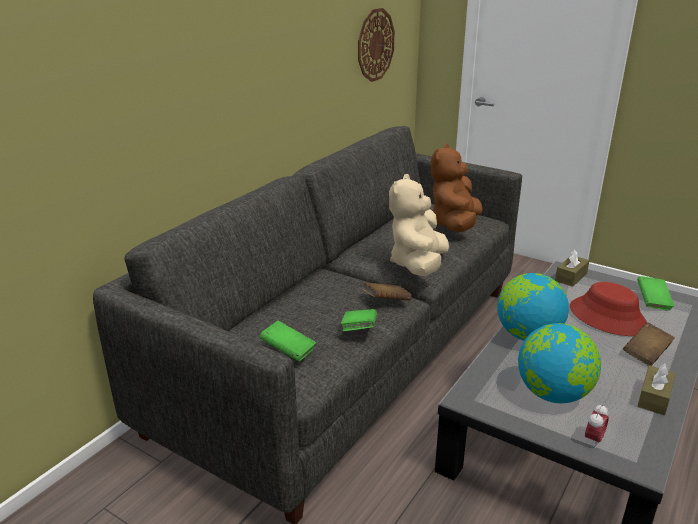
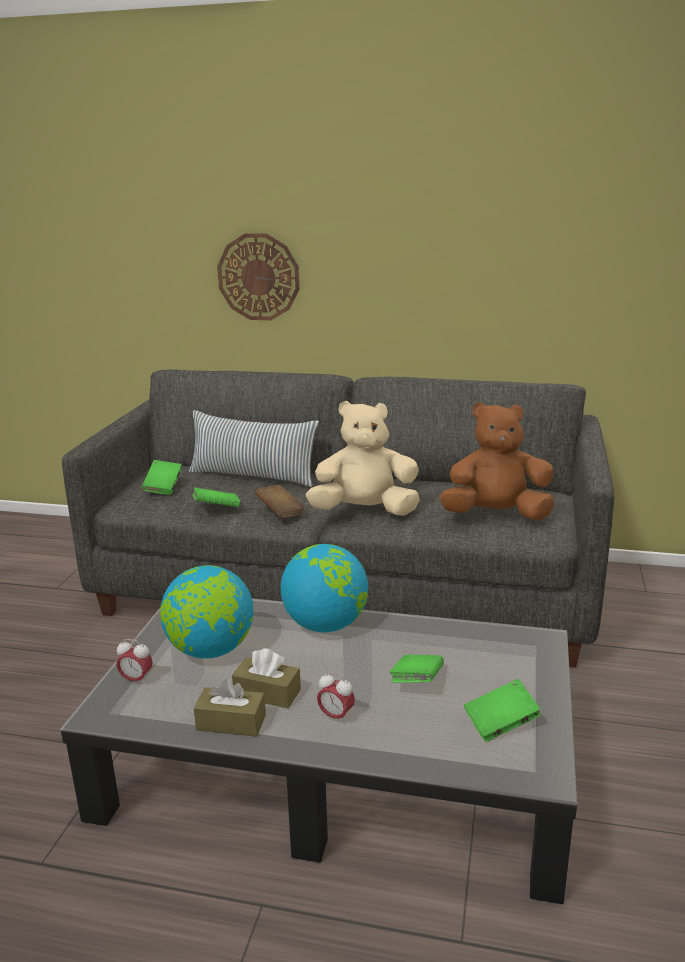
camera: 70 degrees right, 5 degrees down
(291, 301) = (253, 476): none -> pillow
(375, 45) = (602, 276): wall clock -> wall clock (258, 277)
(571, 277) = (516, 645): brown tissue box -> brown tissue box (267, 693)
(608, 317) = (416, 682): red hat -> green book
(646, 353) = (336, 716): brown book -> alarm clock

